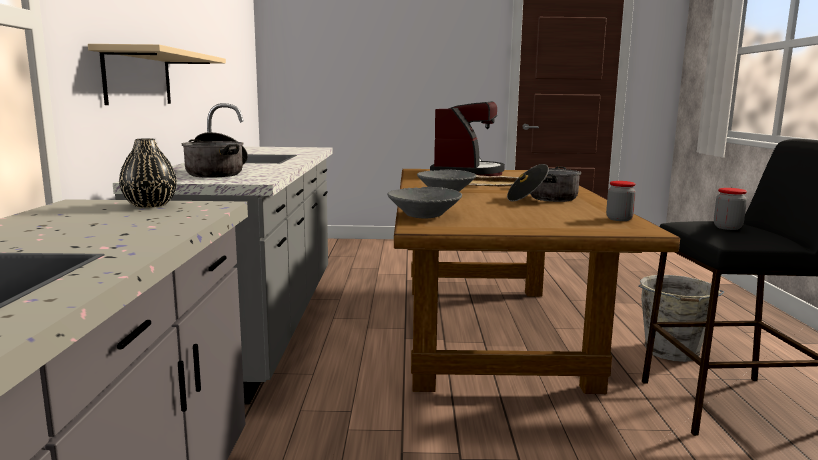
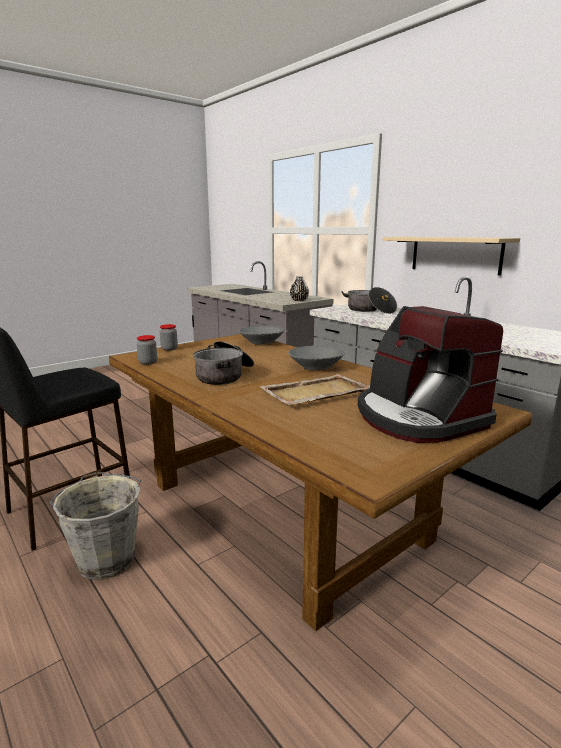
camera: 140 degrees right, 5 degrees up
(727, 227) = (71, 374): jar -> jar (169, 349)

